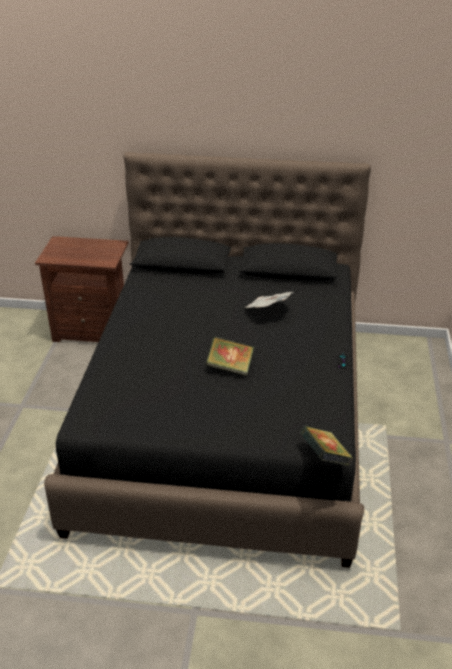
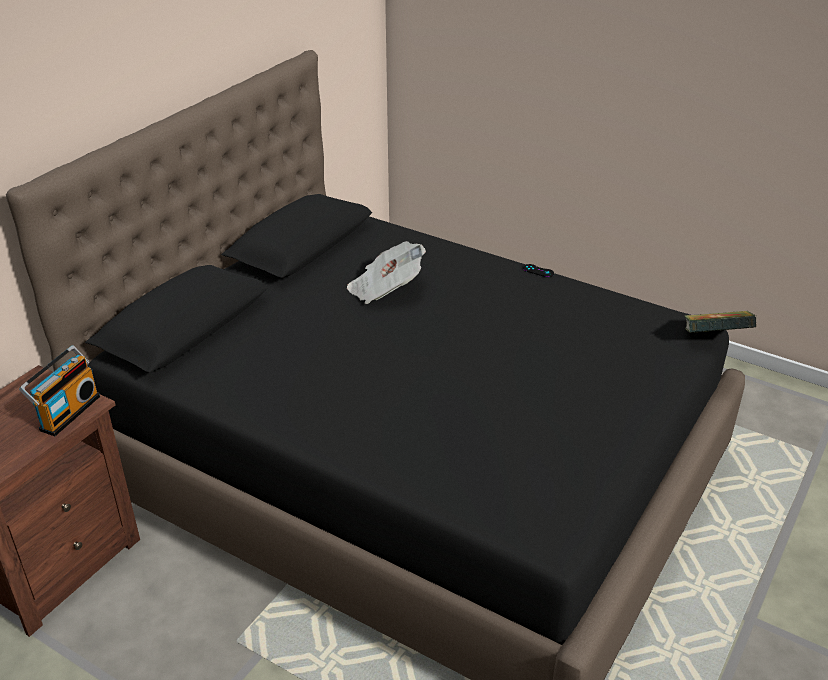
camera: 65 degrees left, 0 degrees up
(100, 260) = (67, 412): none -> radio
(230, 367) = (495, 357): book -> none

